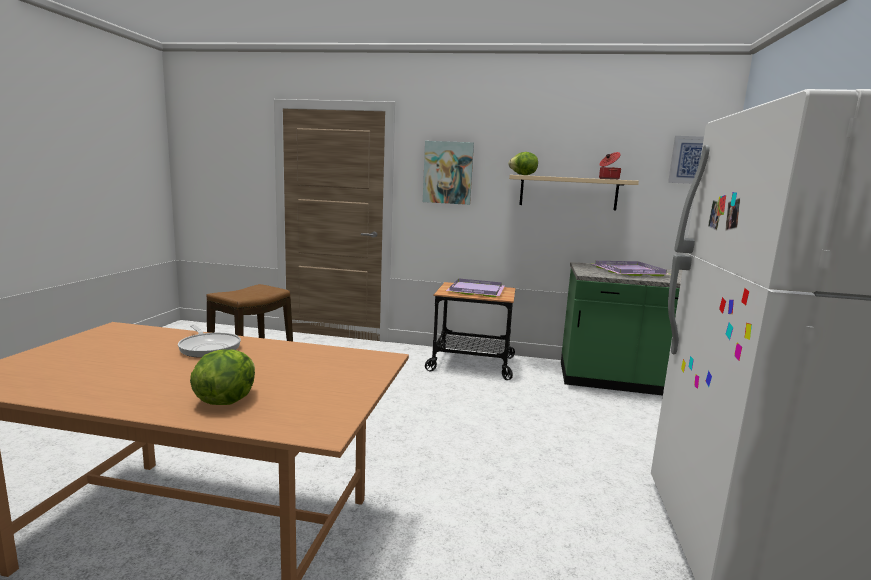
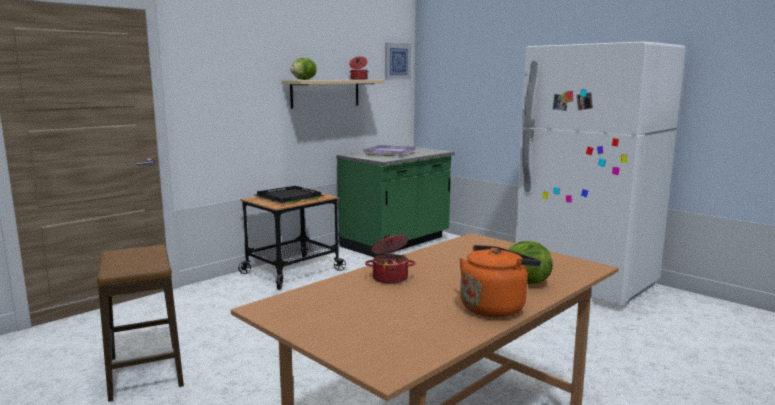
camera: 55 degrees left, 0 degrees up
(131, 397) = (495, 307): none -> orange kettle
(209, 347) = (390, 278): frying pan -> cooking pot
(448, 173) = (224, 81): picture -> none
(475, 290) = (287, 197): purple tray -> black tray

